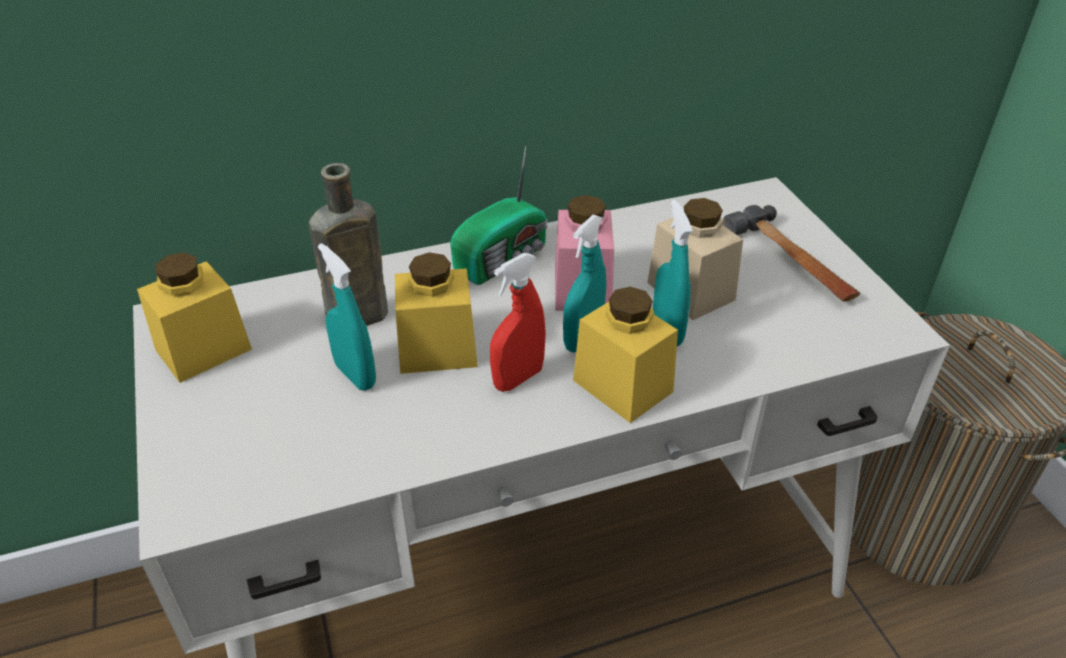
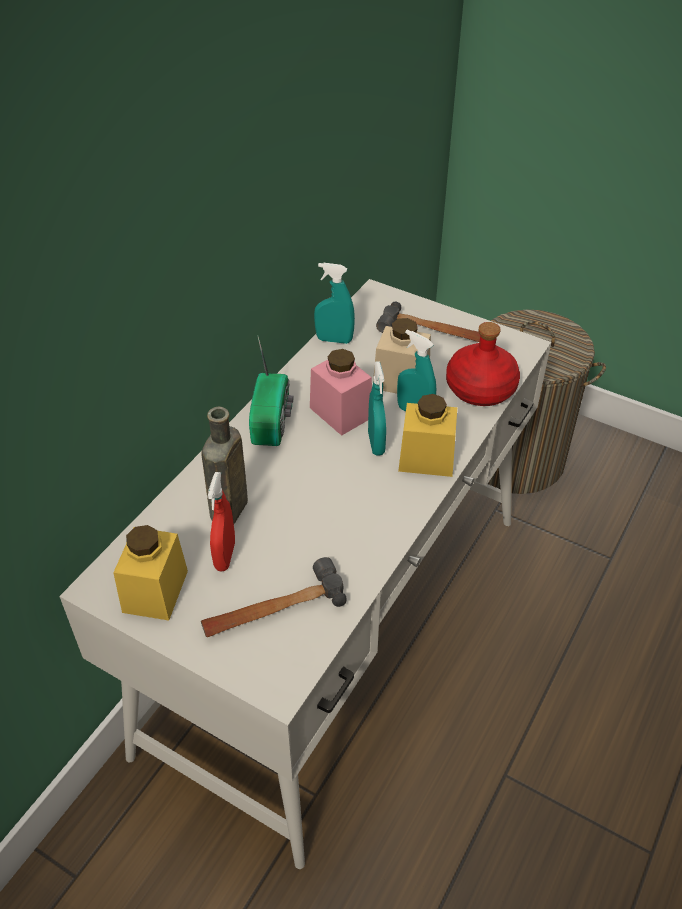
camera: 40 degrees left, 5 degrees up
(276, 435) = (273, 608): none -> hammer
(355, 375) = (274, 545): turquoise spray bottle -> turquoise spray bottle (334, 340)
(437, 349) = (303, 499): yellow jar -> none
(518, 378) = (368, 488): red spray bottle -> red spray bottle (225, 556)
(784, 348) = (481, 388): none -> red bottle

